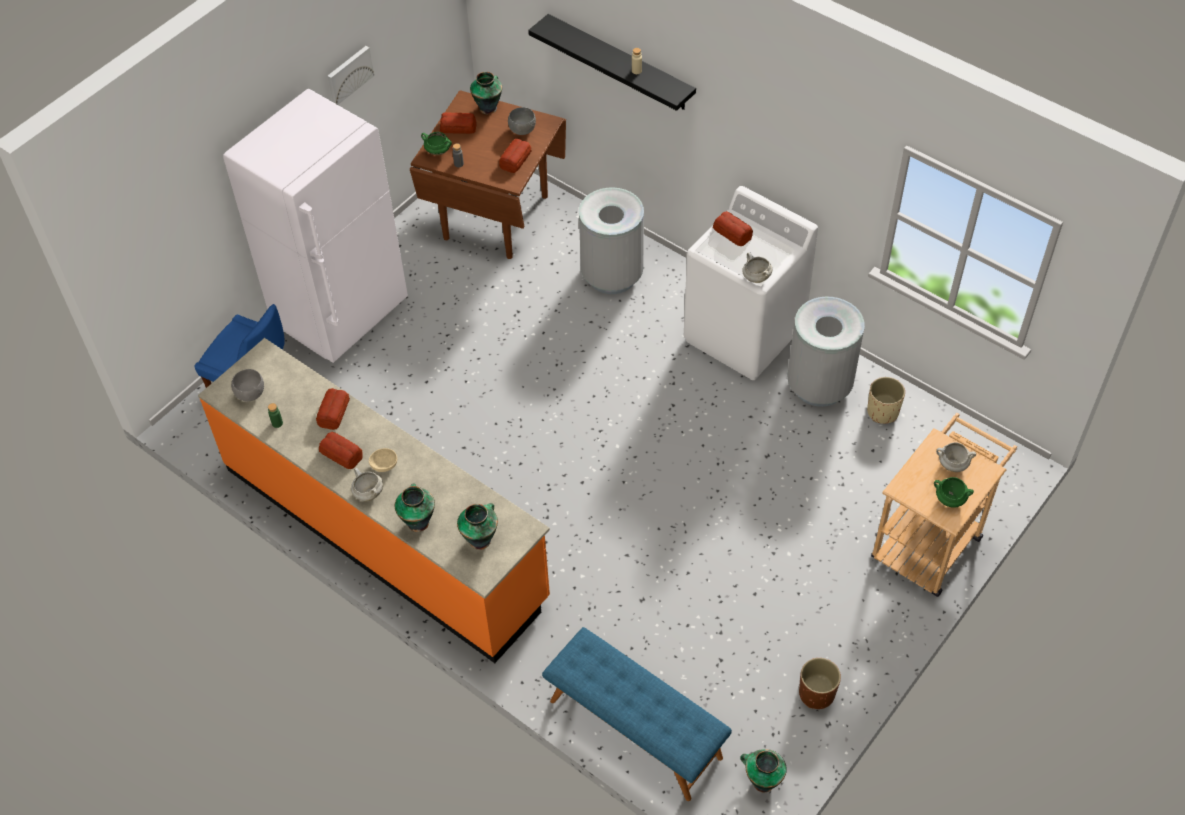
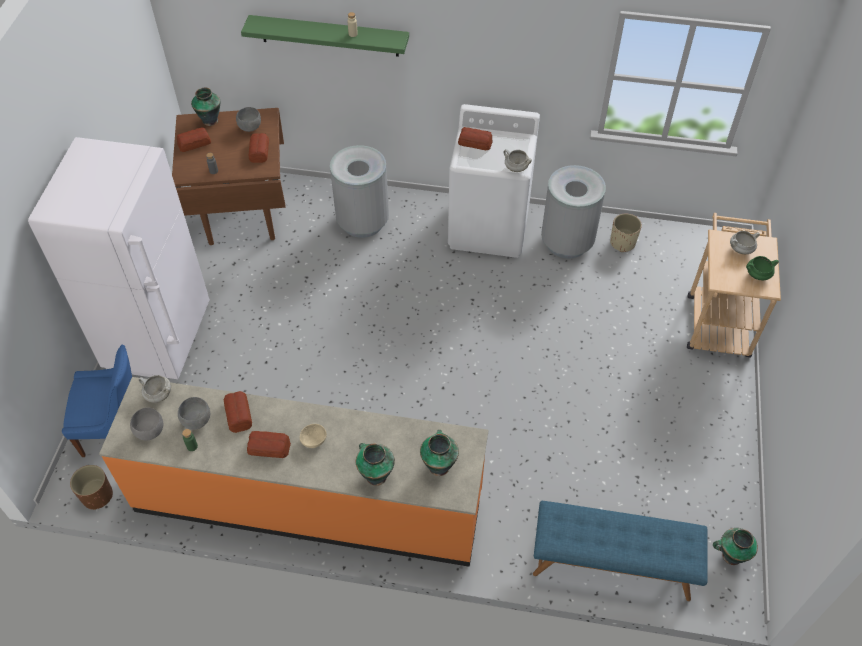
camera: 30 degrees left, 0 degrees up
(295, 401) = (196, 420): none -> grey bowl
(349, 74) = (99, 118): picture -> none
(368, 493) = (315, 471): white cooking pot -> white cooking pot (158, 395)
(438, 151) = (189, 167): green cooking pot -> none
(620, 63) = (329, 36): black shelf -> green shelf
(816, 694) = (721, 469): brown planter -> brown planter (97, 496)

